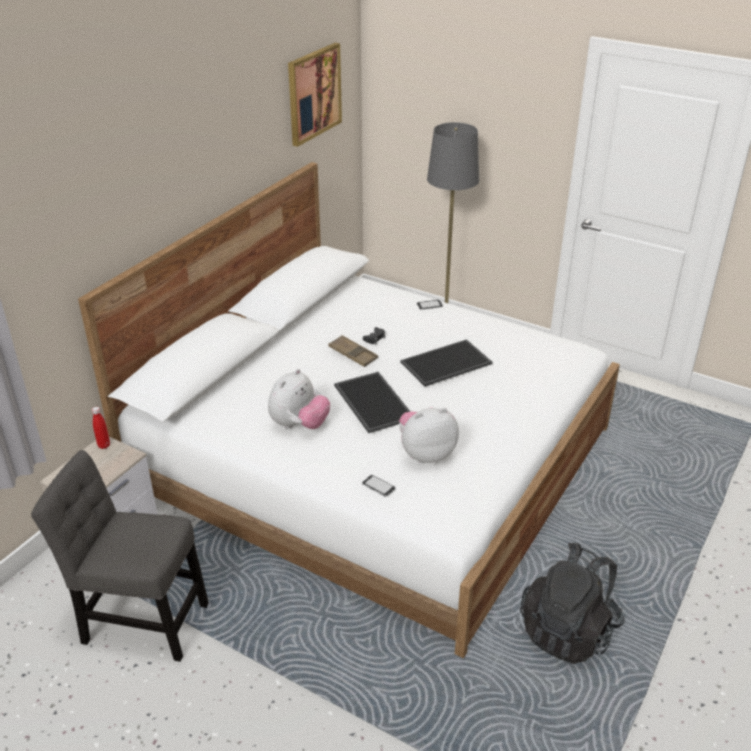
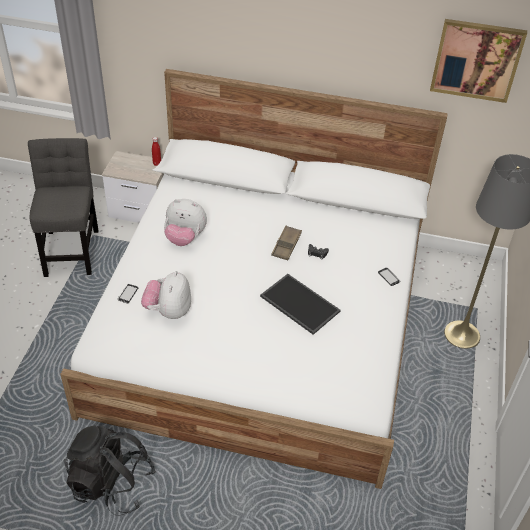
camera: 70 degrees right, 10 degrees up
(371, 402) = (223, 268): tray -> none
(426, 453) = (168, 311): plush toy -> plush toy turned 135 degrees counterclockwise

